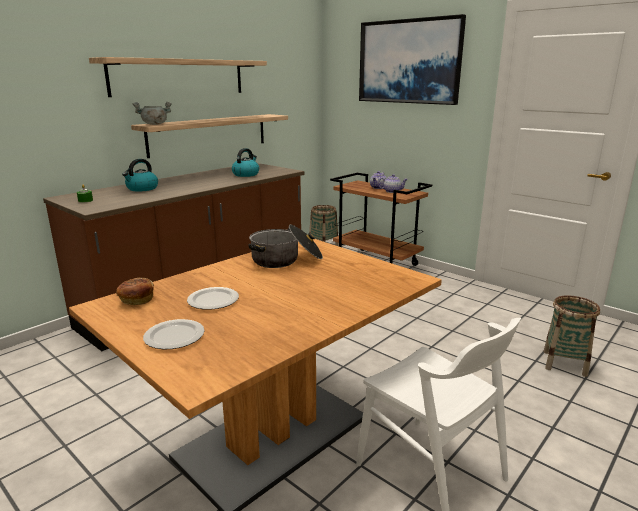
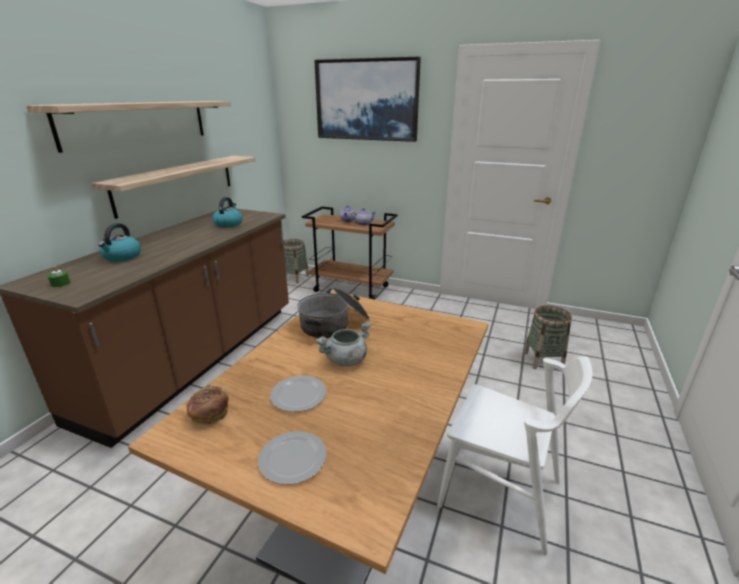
camera: 20 degrees left, 5 degrees up
(154, 124) = (121, 180): grey cooking pot -> grey cooking pot (346, 361)

